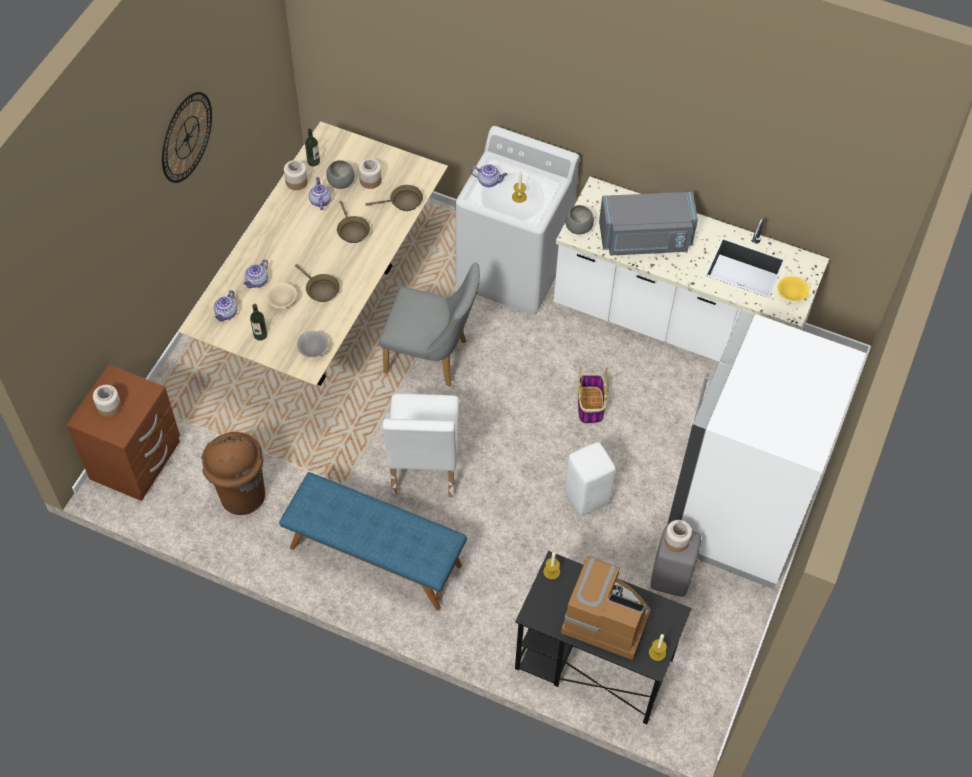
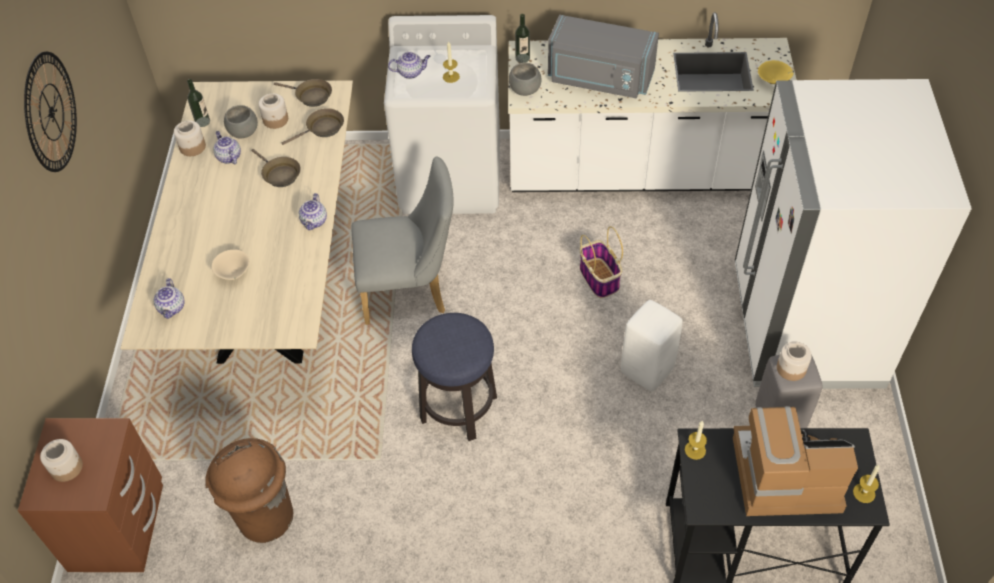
camera: 20 degrees left, 5 degrees down
(257, 281) = (193, 262): teapot -> teapot (314, 222)
(260, 335) = (223, 317): bottle -> bottle (522, 58)
(313, 350) = (294, 311): grey bowl -> none
(320, 289) = (272, 245): brown frying pan -> brown frying pan (311, 96)
(375, 557) = (452, 525): blue bench -> none
(423, 469) = (458, 408): white chair -> stool
(645, 239) = (599, 79): grey microwave -> grey microwave turned 45 degrees clockwise

